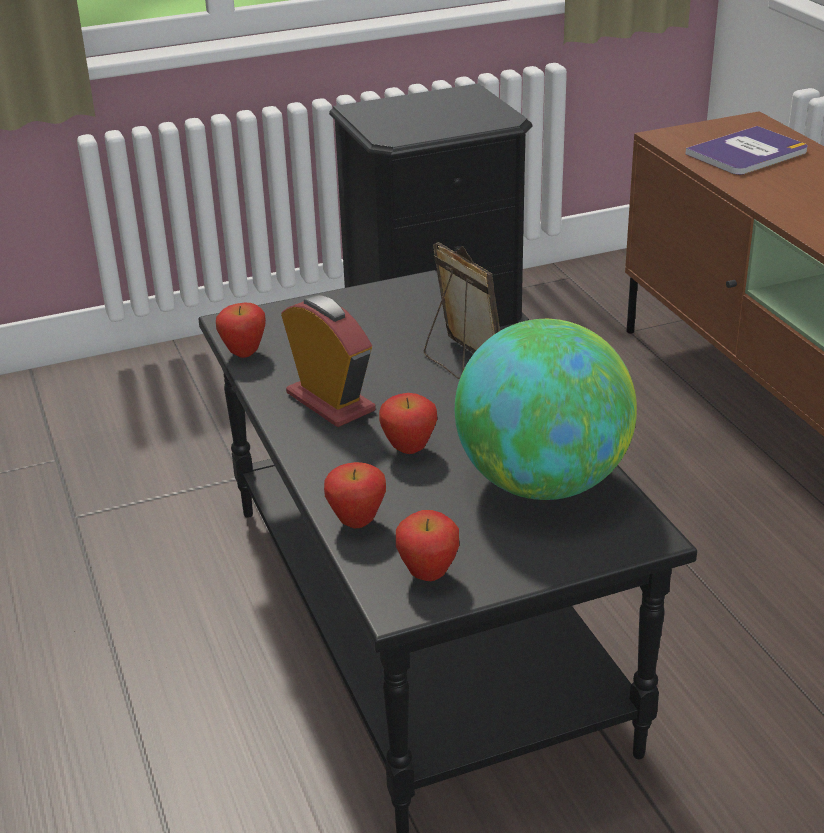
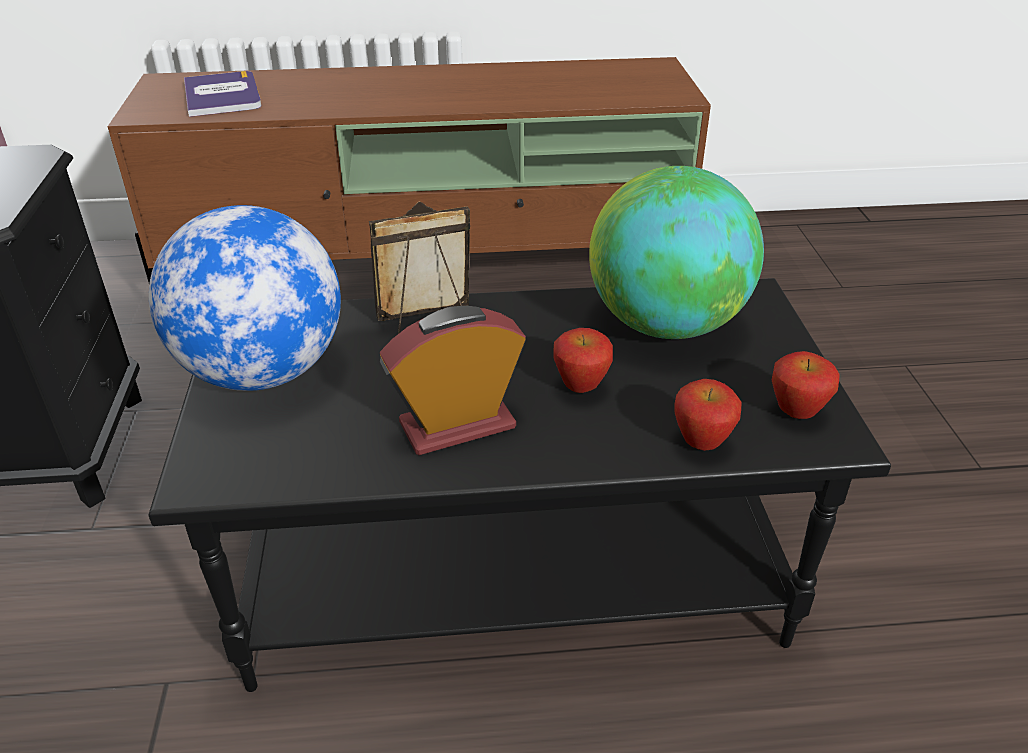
camera: 75 degrees left, 5 degrees up
(244, 353) = (293, 480): apple -> none
(358, 310) = (262, 372): none -> globe

